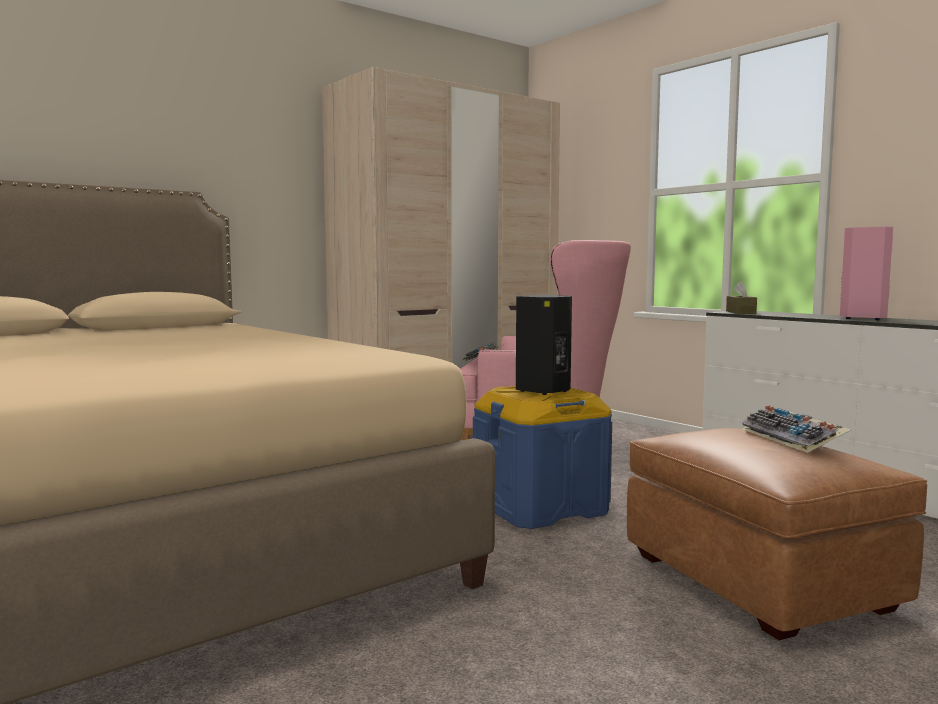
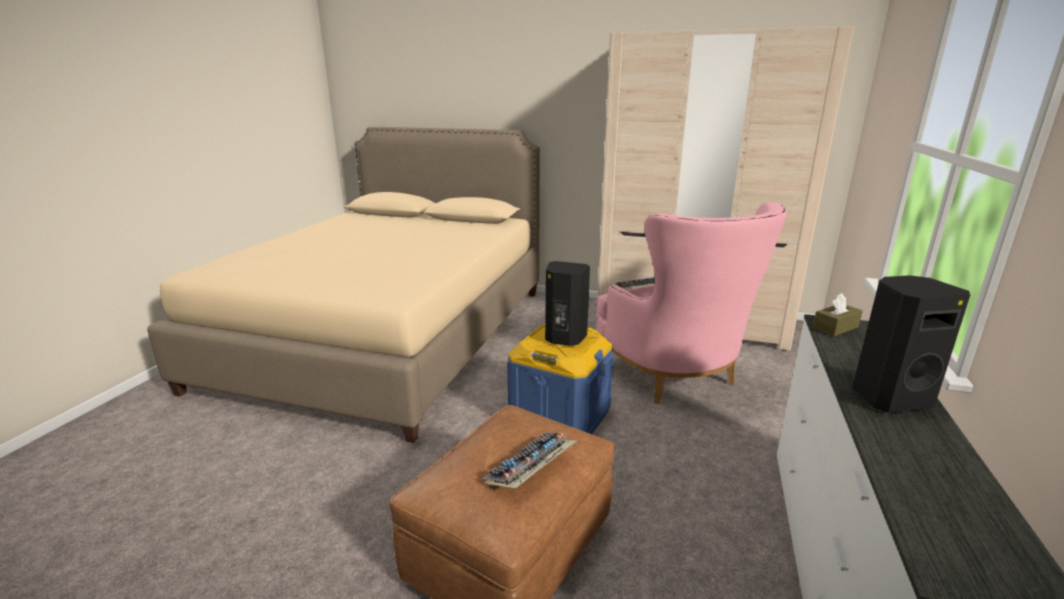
camera: 55 degrees right, 15 degrees up
(862, 318) = (888, 397): pink speaker -> black speaker

